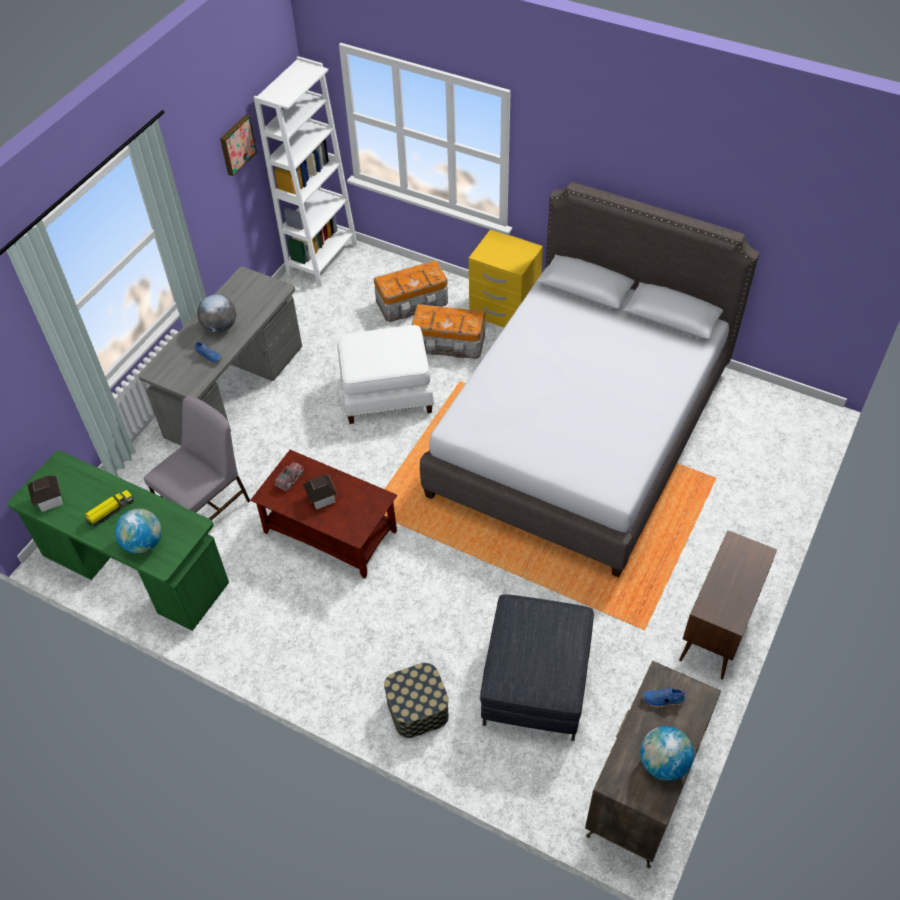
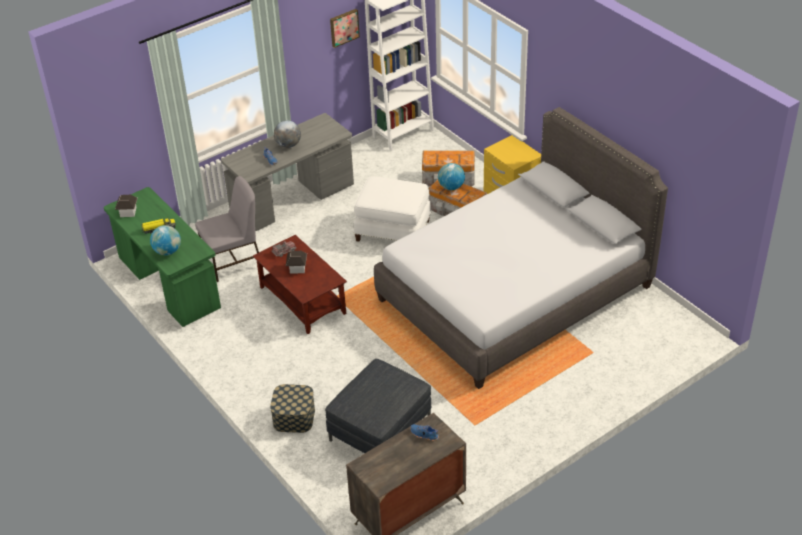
camera: 25 degrees right, 10 degrees down
(663, 763) = (399, 467): globe -> globe (451, 187)
(717, 630) = (526, 443): brown cabinet -> none

